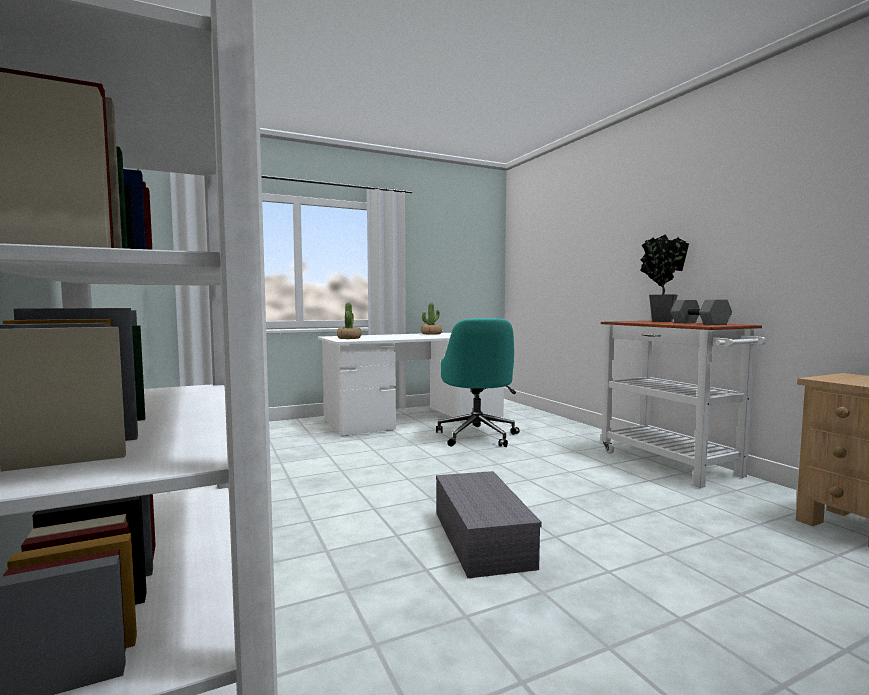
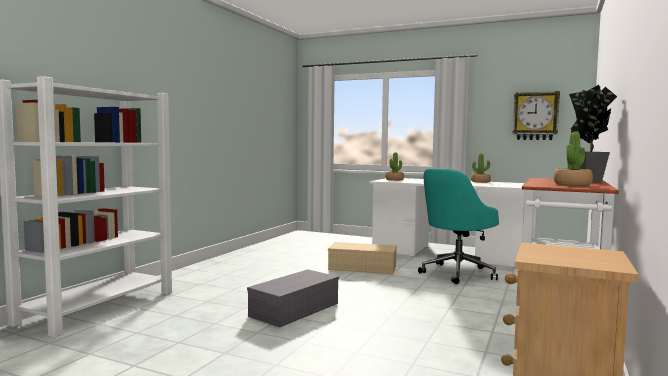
camera: 50 degrees right, 0 degrees up
(387, 457) = (363, 268): none -> beige storage box
(462, 264) = (535, 116): none -> wall clock
(700, 323) = (572, 184): grey dumbbell -> potted plant

